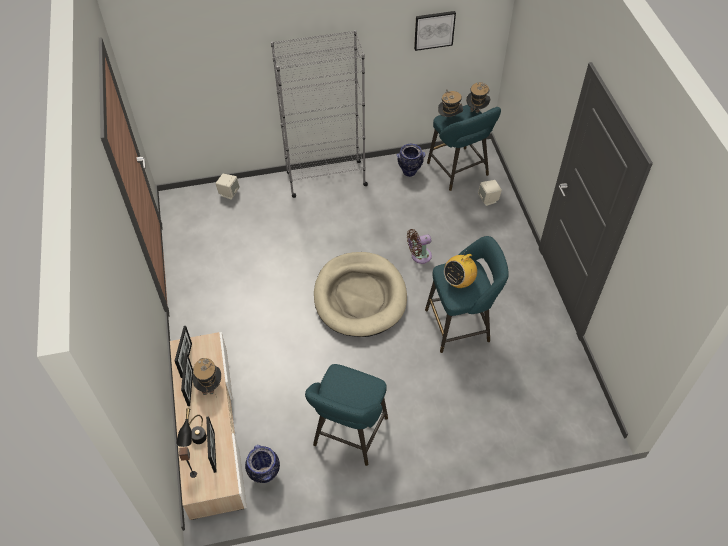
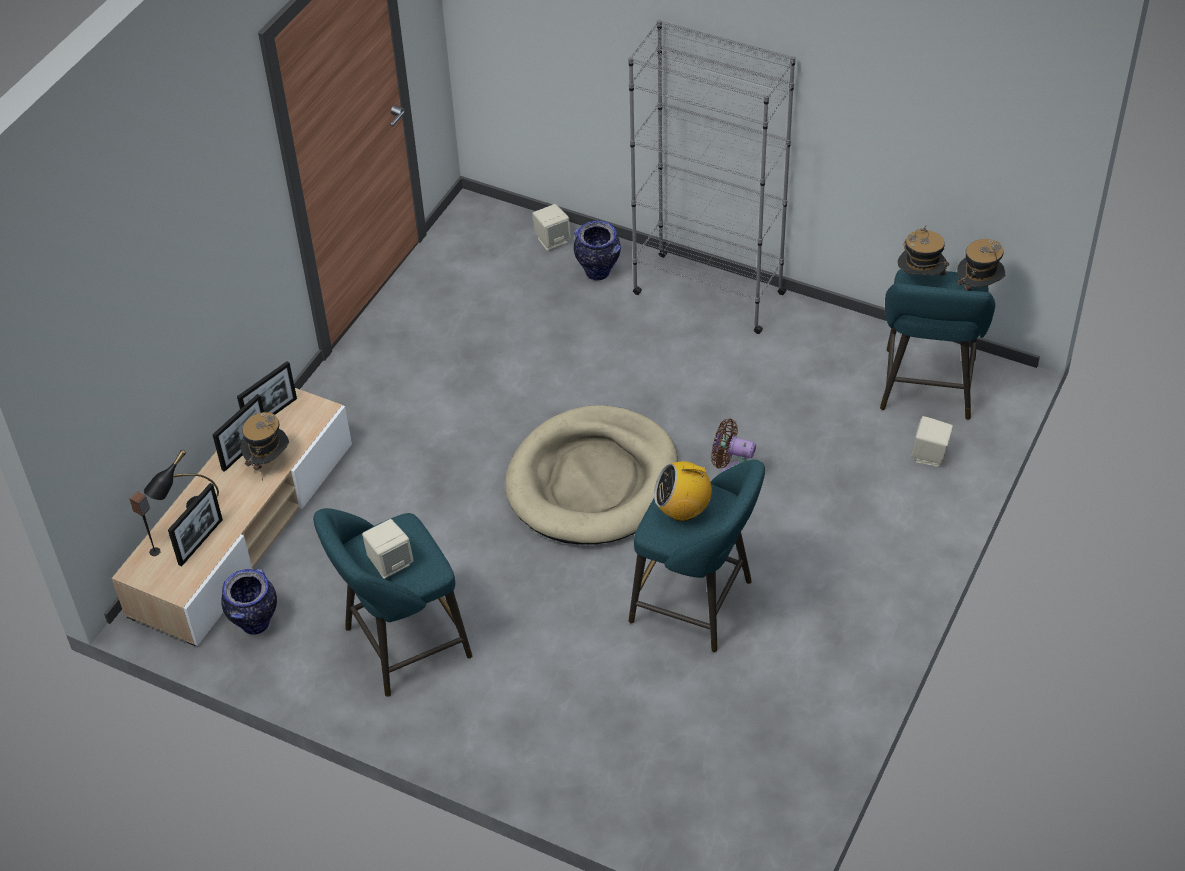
camera: 40 degrees right, 5 degrees down
(351, 396) = (390, 563): none -> beige speaker
(409, 172) = (846, 349): vase -> vase (598, 273)
(434, 30) = (933, 113): picture -> none

